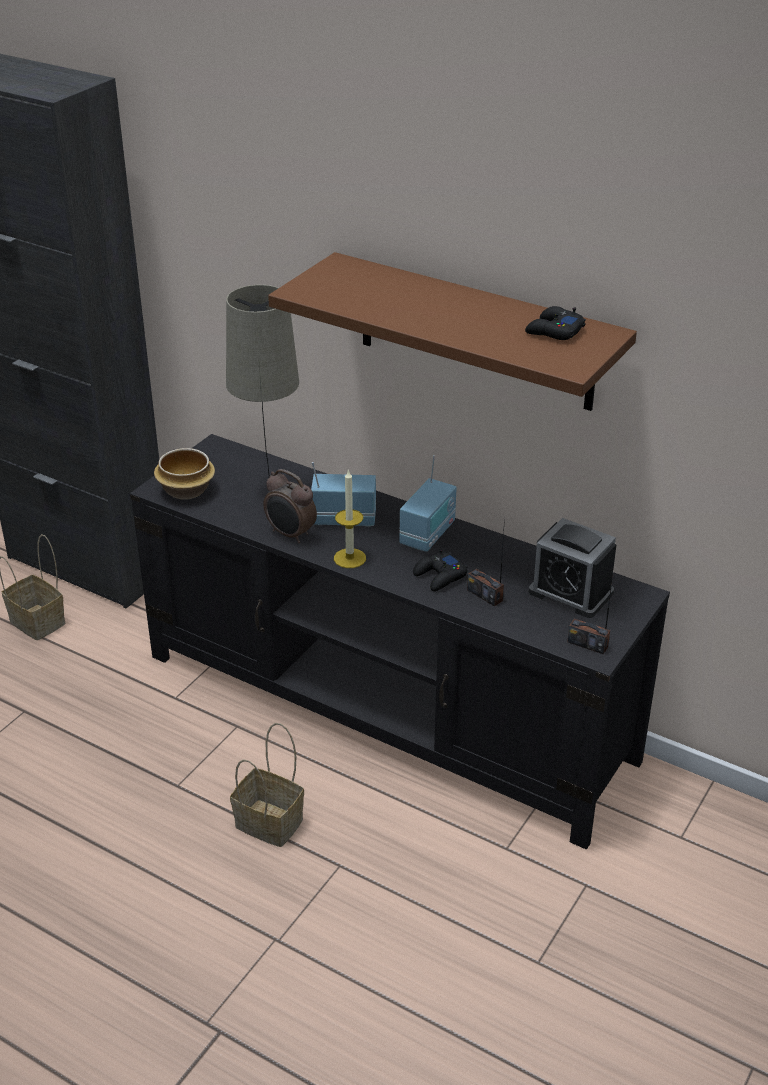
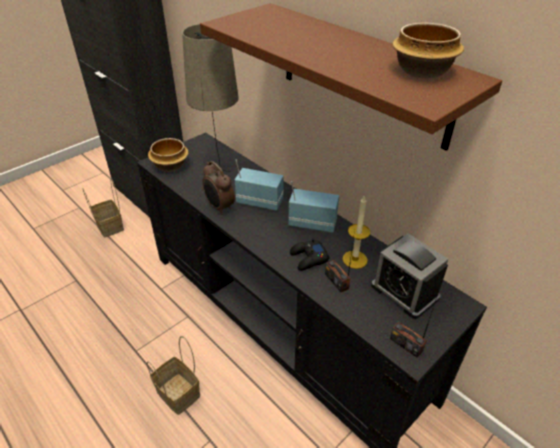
camera: 15 degrees right, 5 degrees up
(349, 558) = (251, 232): candle -> candle (354, 259)
(428, 534) = (312, 223): radio -> radio turned 120 degrees counterclockwise
(554, 331) = (421, 72): black game controller -> bowl

